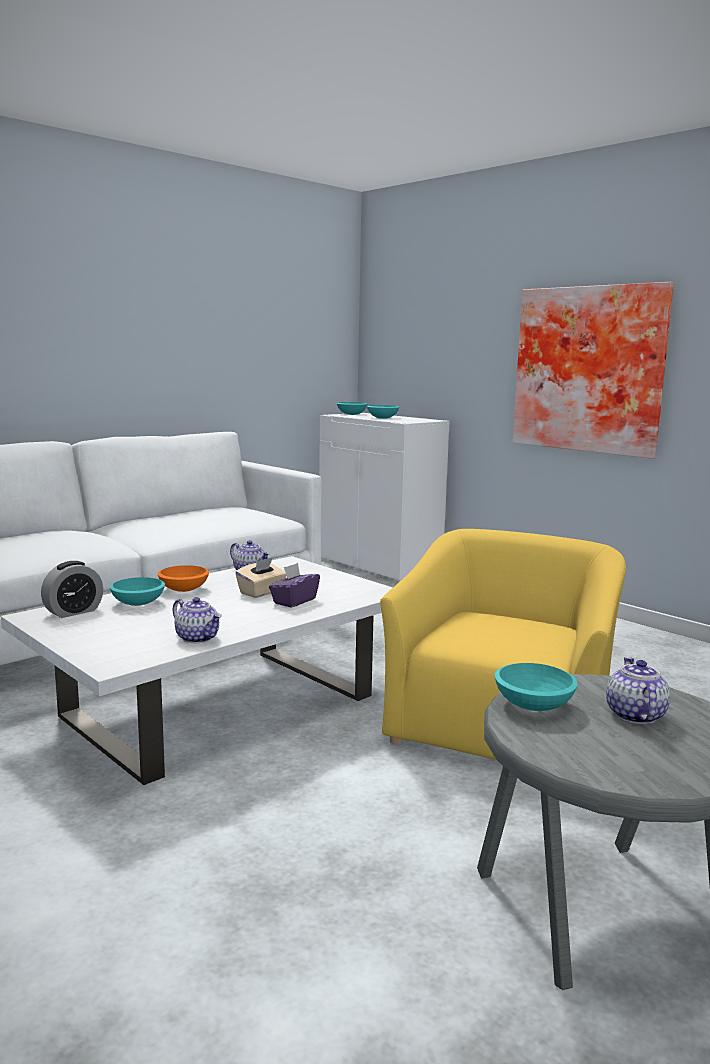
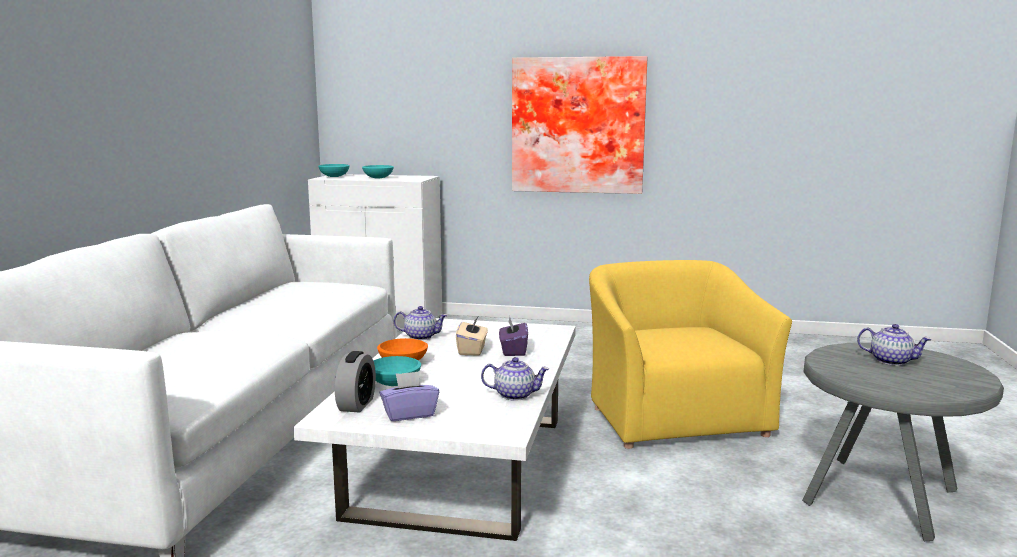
camera: 35 degrees left, 0 degrees up
(87, 629) = (409, 414): none -> purple tissue box
(533, 704) = (842, 369): turquoise bowl -> none
(634, 715) = (891, 361): teapot -> teapot turned 150 degrees clockwise

